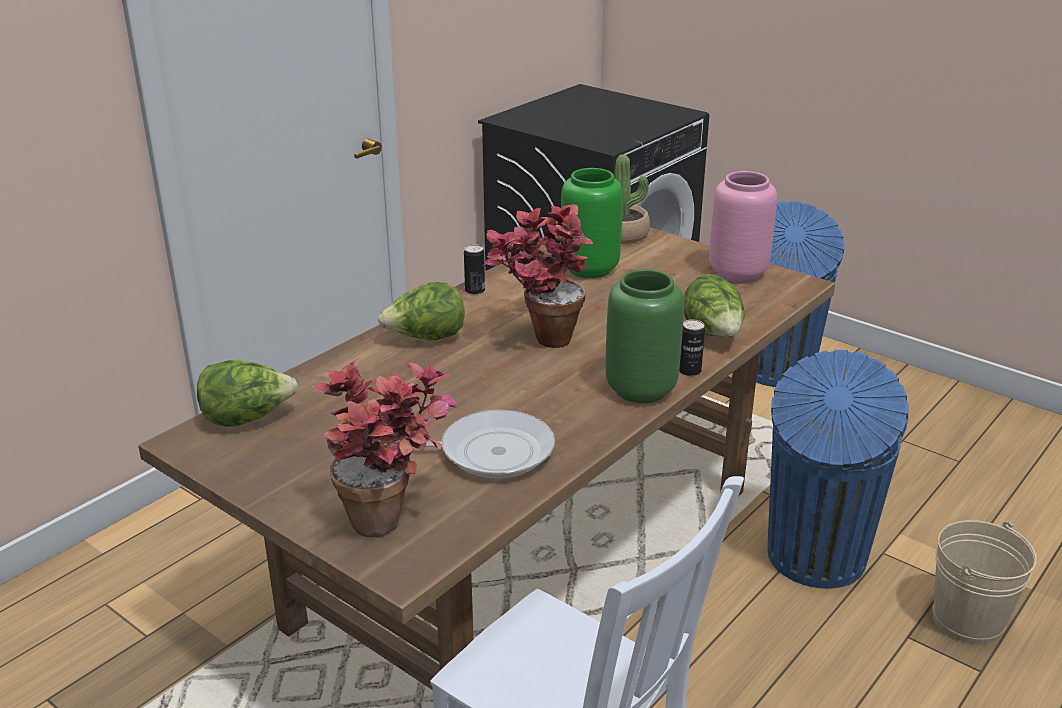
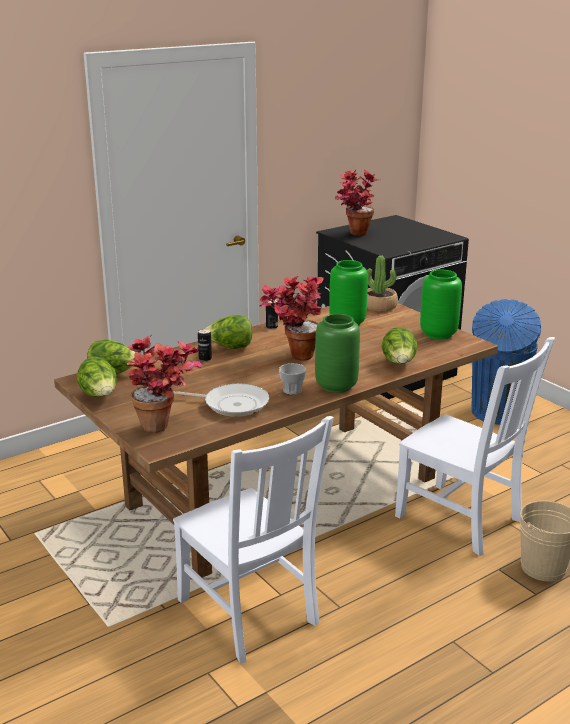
camera: 15 degrees right, 5 degrees down
(242, 470) = (100, 396): none -> lettuce
(539, 121) = (354, 235): none -> potted plant
(575, 408) = (292, 390): none -> cup
(689, 371) = (371, 380): can -> can (205, 359)
(738, 272) = (438, 334): pink vase -> green vase
(815, 558) = (462, 520): blue trash can -> white chair

